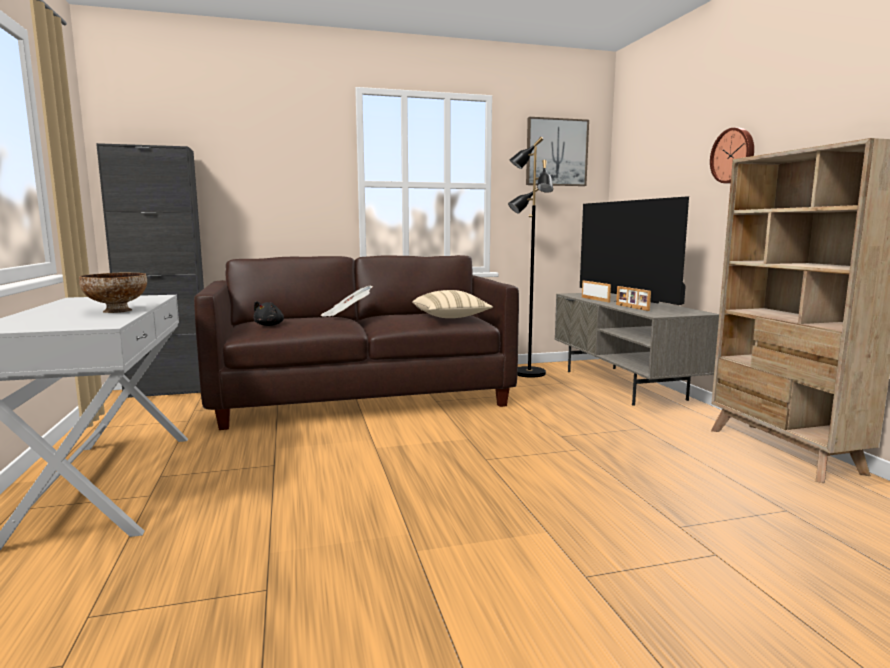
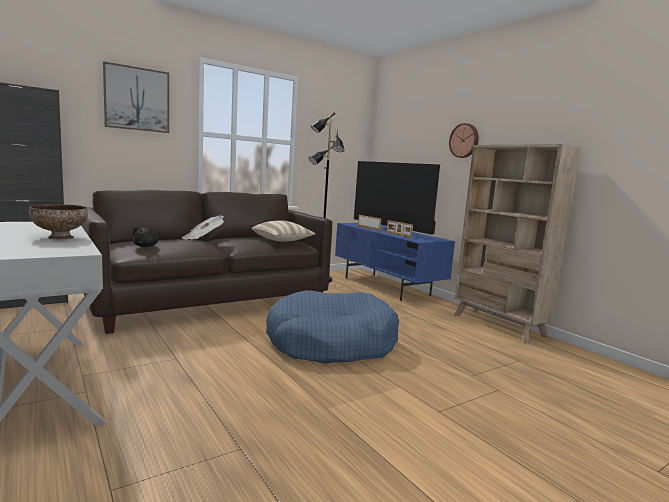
camera: 20 degrees left, 0 degrees up
(485, 459) = (331, 343): none -> blue dog bed
(556, 152) = (338, 123): picture -> picture (137, 99)
(624, 385) = (387, 286): grey tv stand -> blue tv stand

